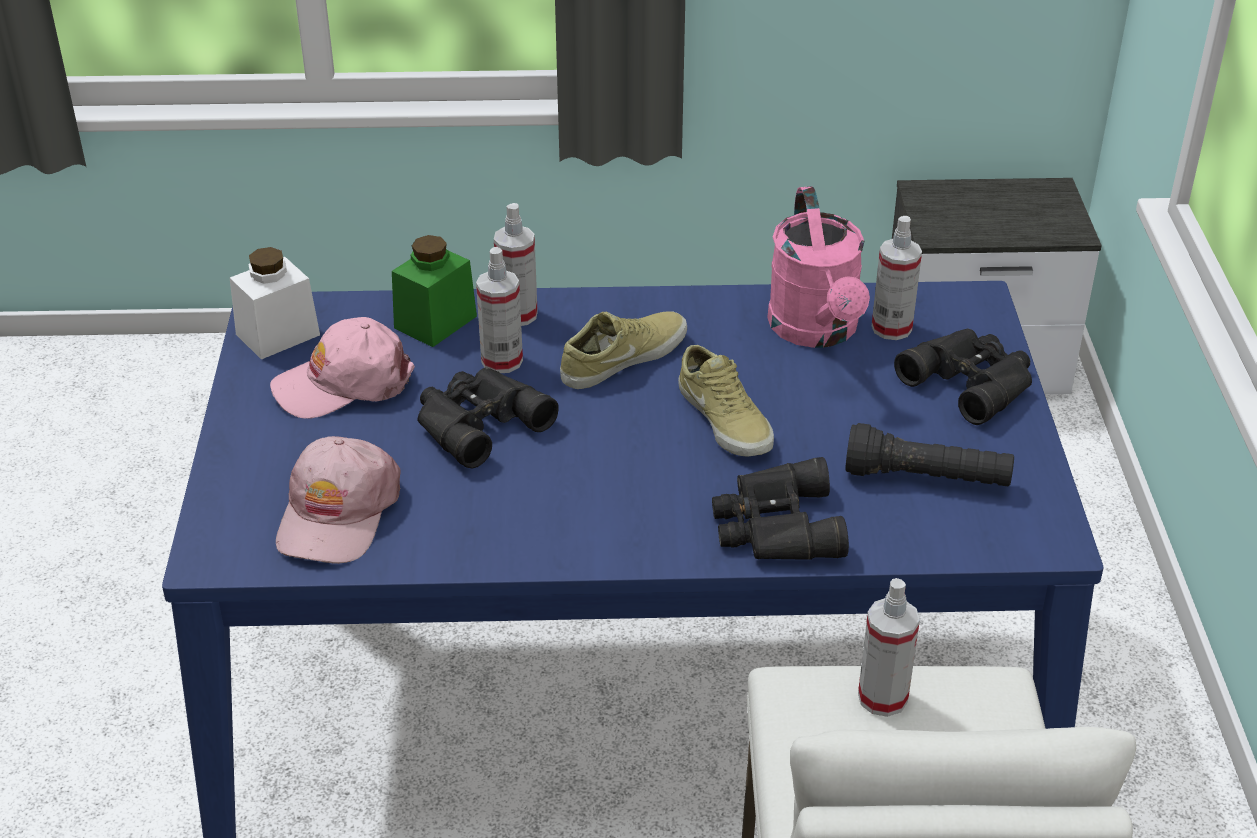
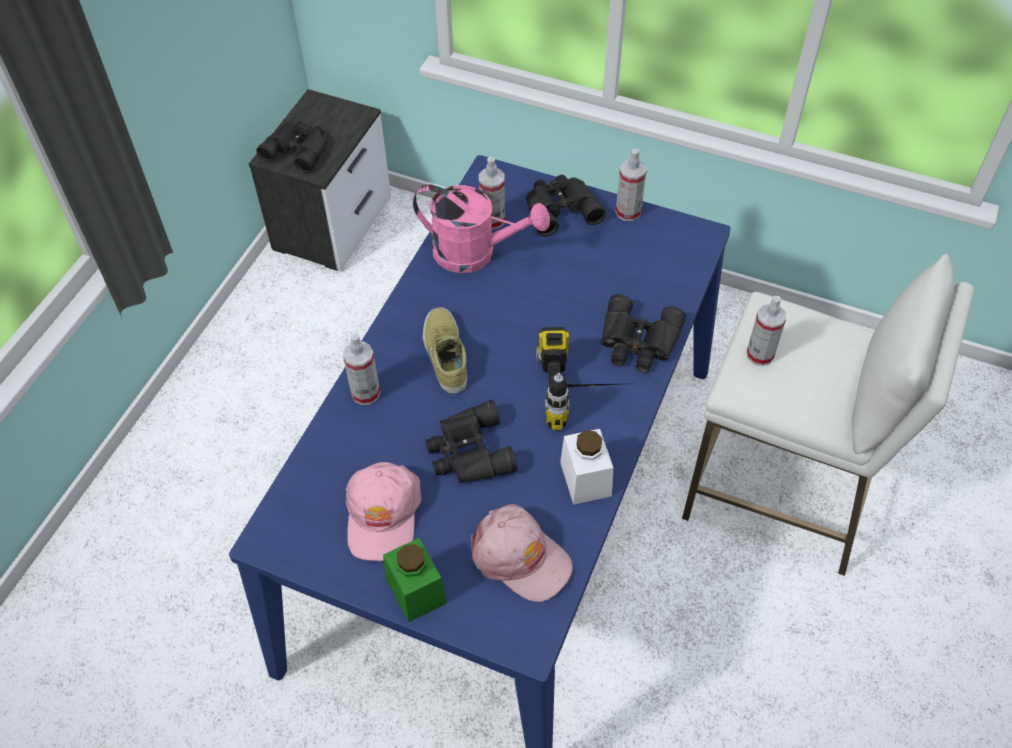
camera: 65 degrees left, 15 degrees up
(278, 334) = (300, 541): white jar -> white jar (585, 479)
(435, 322) = (345, 441): green jar -> green jar (416, 590)
(502, 361) = (411, 418): spray bottle -> spray bottle (628, 212)
(642, 500) = (586, 394): none -> power drill
(727, 419) = (534, 327): beige shoe -> none
(927, 478) = (631, 262): black flashlight -> none
(958, 206) = (298, 149): none -> black binoculars

